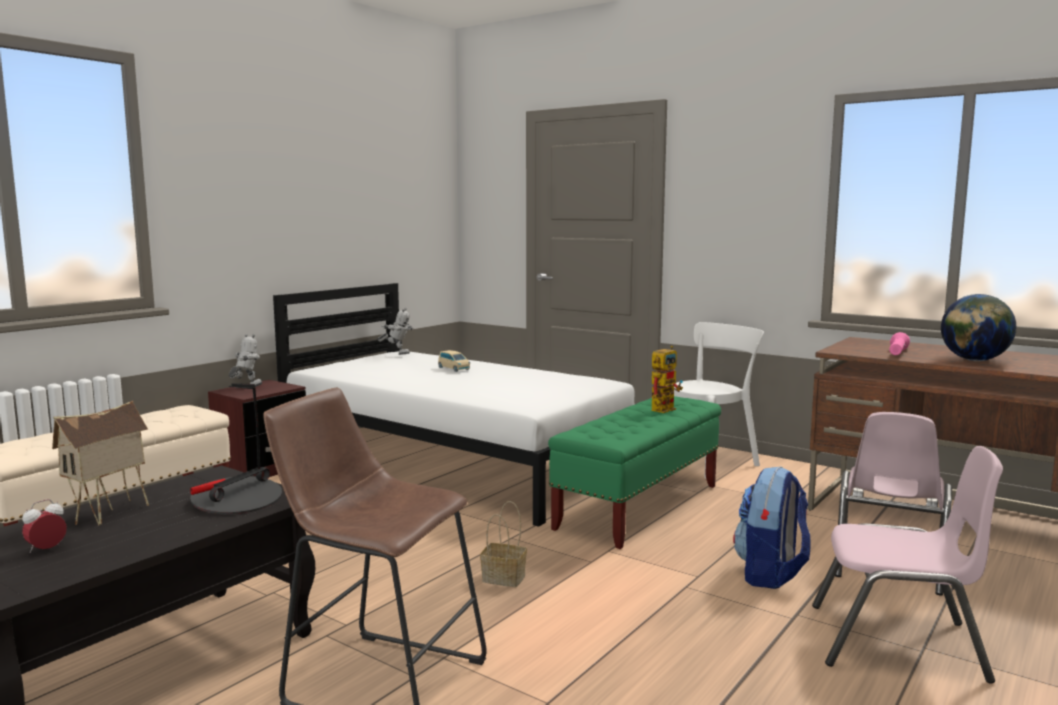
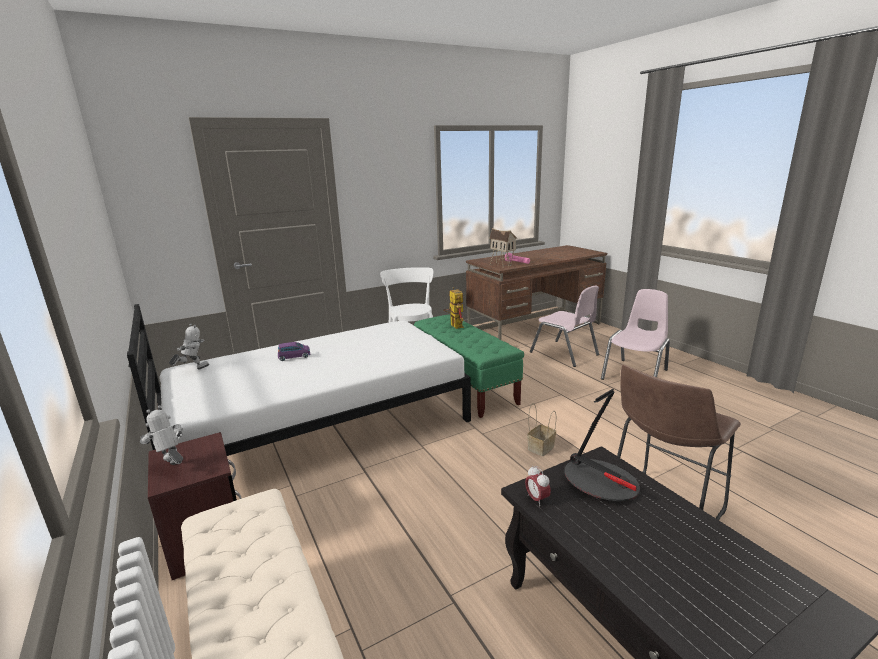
camera: 65 degrees left, 10 degrees up
(46, 550) = (722, 590): alarm clock -> alarm clock (537, 499)
(110, 515) = (631, 553): toy house -> toy house (502, 265)
(454, 368) = (294, 357): beige toy car -> purple toy car
(771, 574) = (566, 378): backpack -> none
(974, 360) = (541, 258): globe -> none

